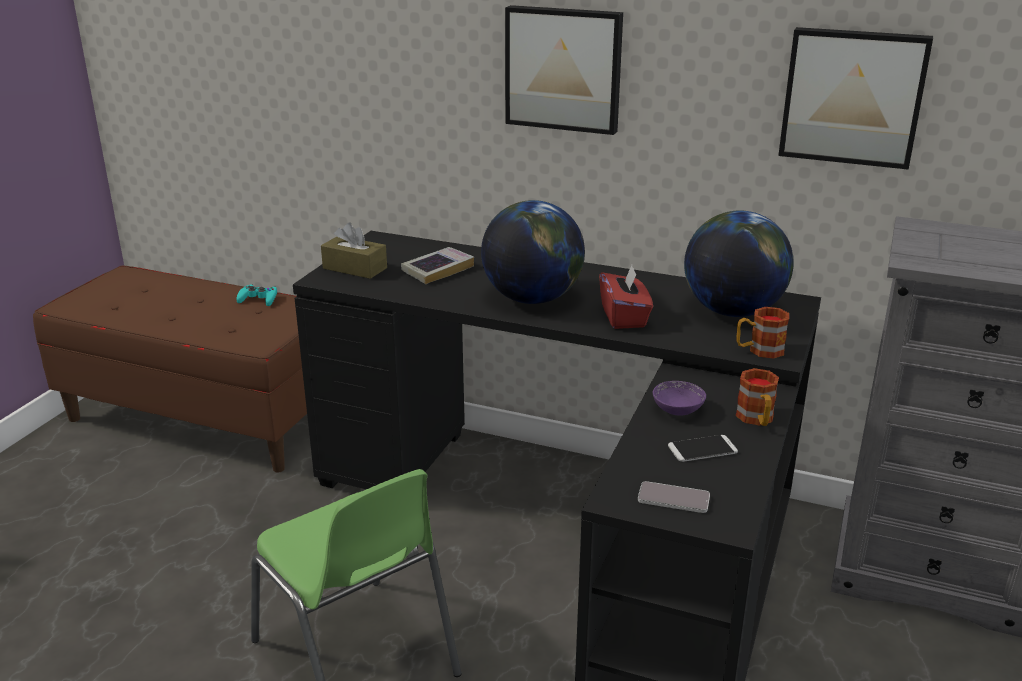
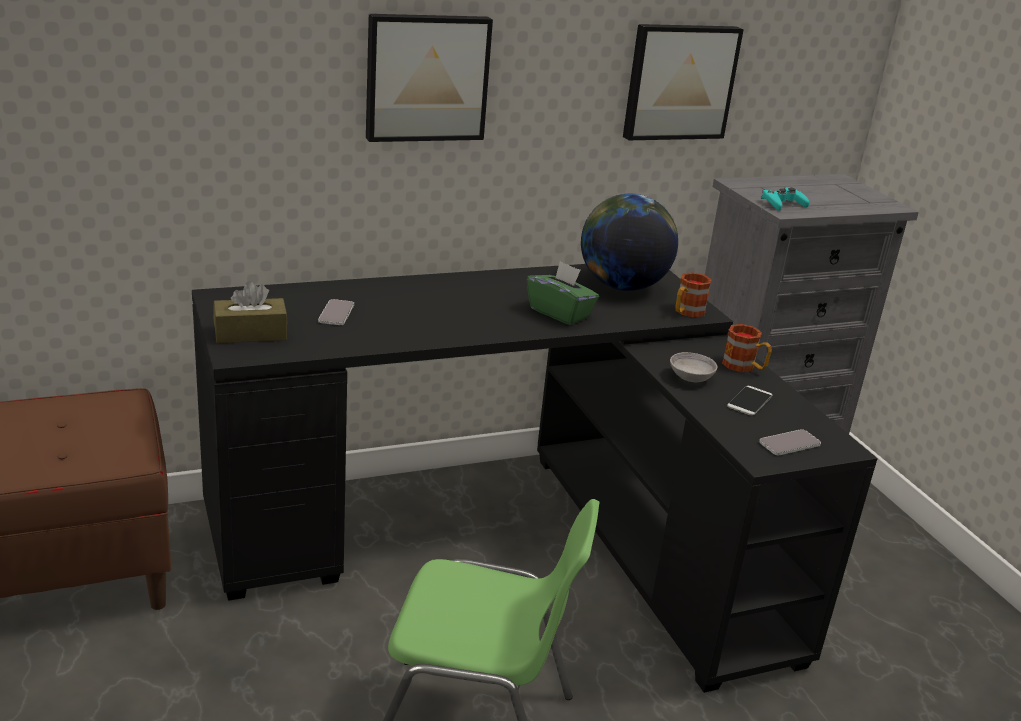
camera: 45 degrees left, 0 degrees up
(258, 299) = (44, 411): turquoise game controller -> turquoise game controller (783, 204)
(437, 270) = (336, 313): book -> phone
(532, 298) = (465, 317): globe -> none
(624, 317) = (560, 313): red tissue box -> green tissue box
(678, 410) = (691, 378): purple bowl -> grey bowl

